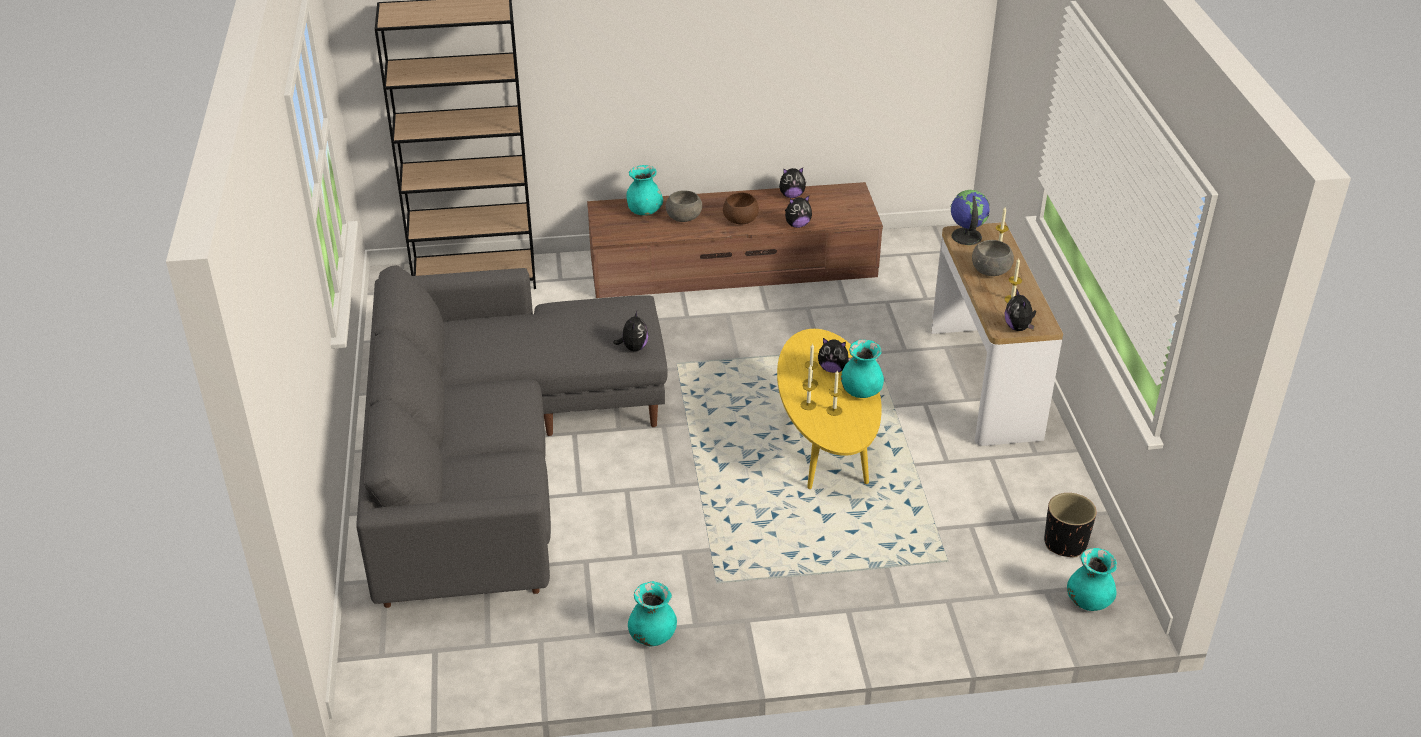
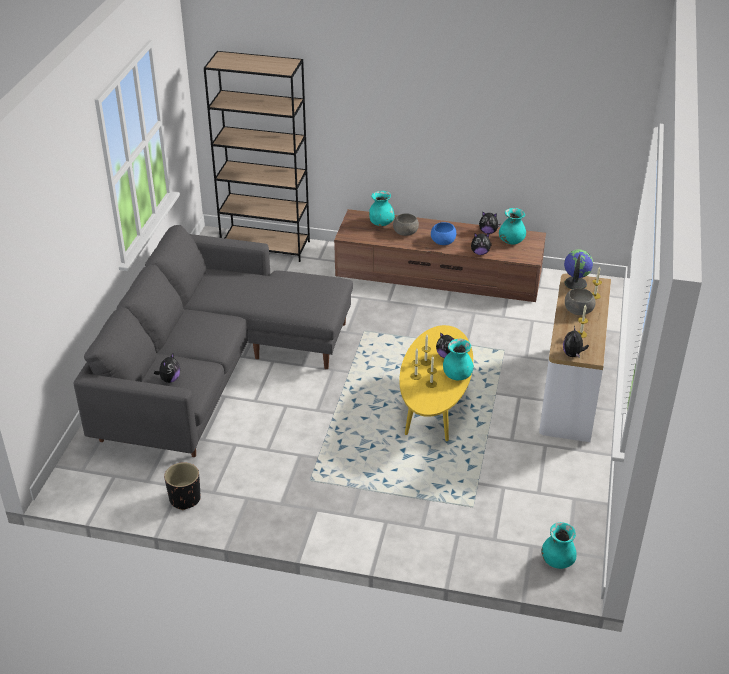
camera: 20 degrees right, 0 degrees up
(633, 348) = (316, 311): plush toy -> plush toy (169, 379)
(652, 636) = (250, 503): turquoise vase -> turquoise vase (511, 241)
(740, 219) = (442, 241): brown bowl -> blue bowl
(1065, 543) = (564, 517): black planter -> black planter (185, 499)

